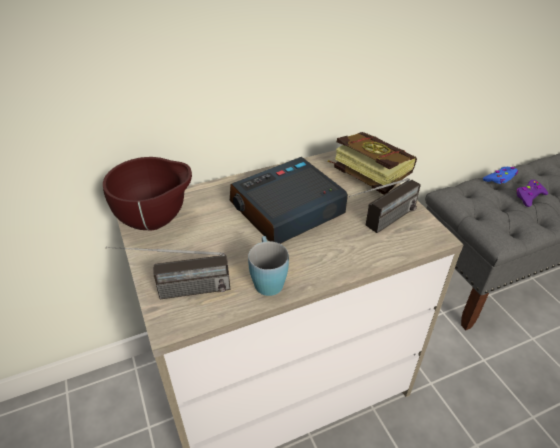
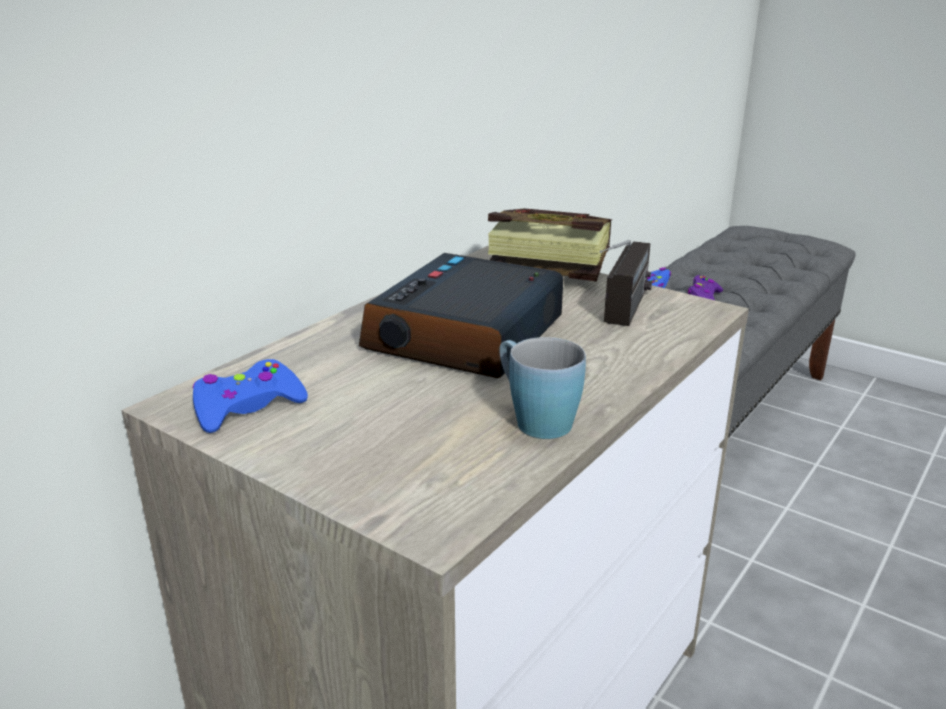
camera: 30 degrees left, 15 degrees down
(157, 221) = (247, 407): brown bowl -> blue game controller
(175, 292) = (394, 484): radio -> none

